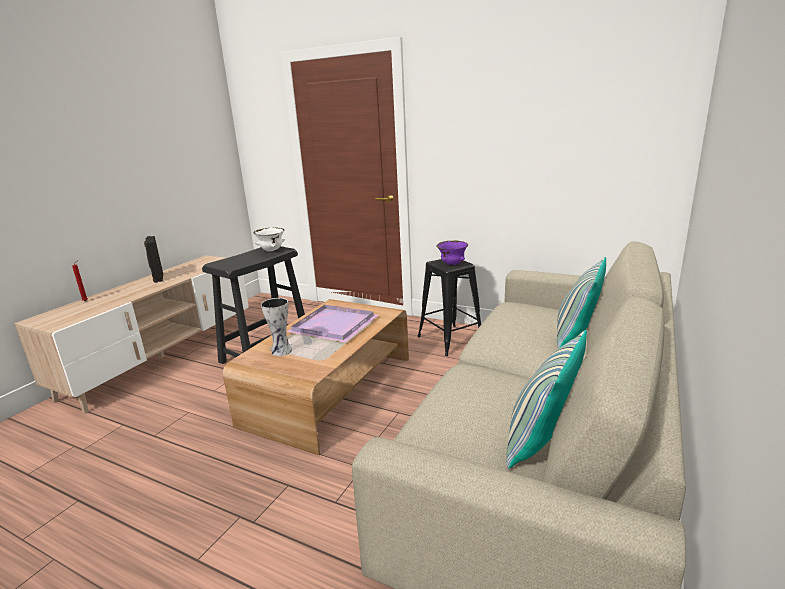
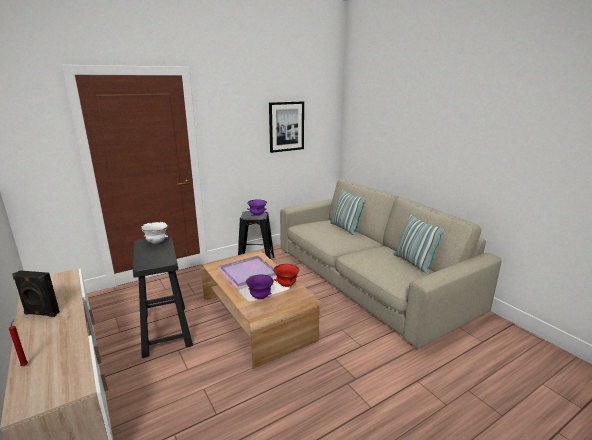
camera: 60 degrees left, 0 degrees up
(282, 351) = (260, 297): vase -> purple bowl
(326, 355) = (286, 285): none -> red bowl
(556, 127) = (286, 126): none -> picture

